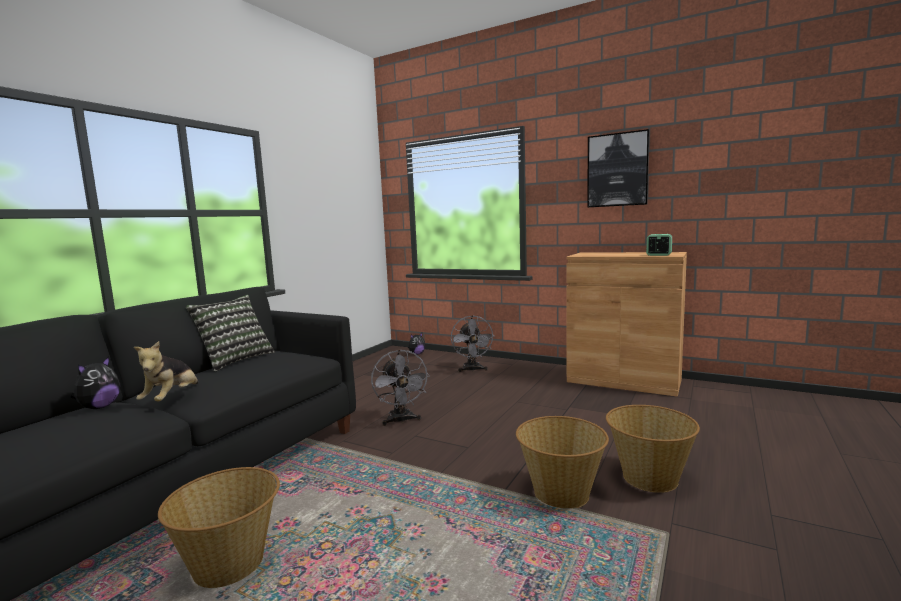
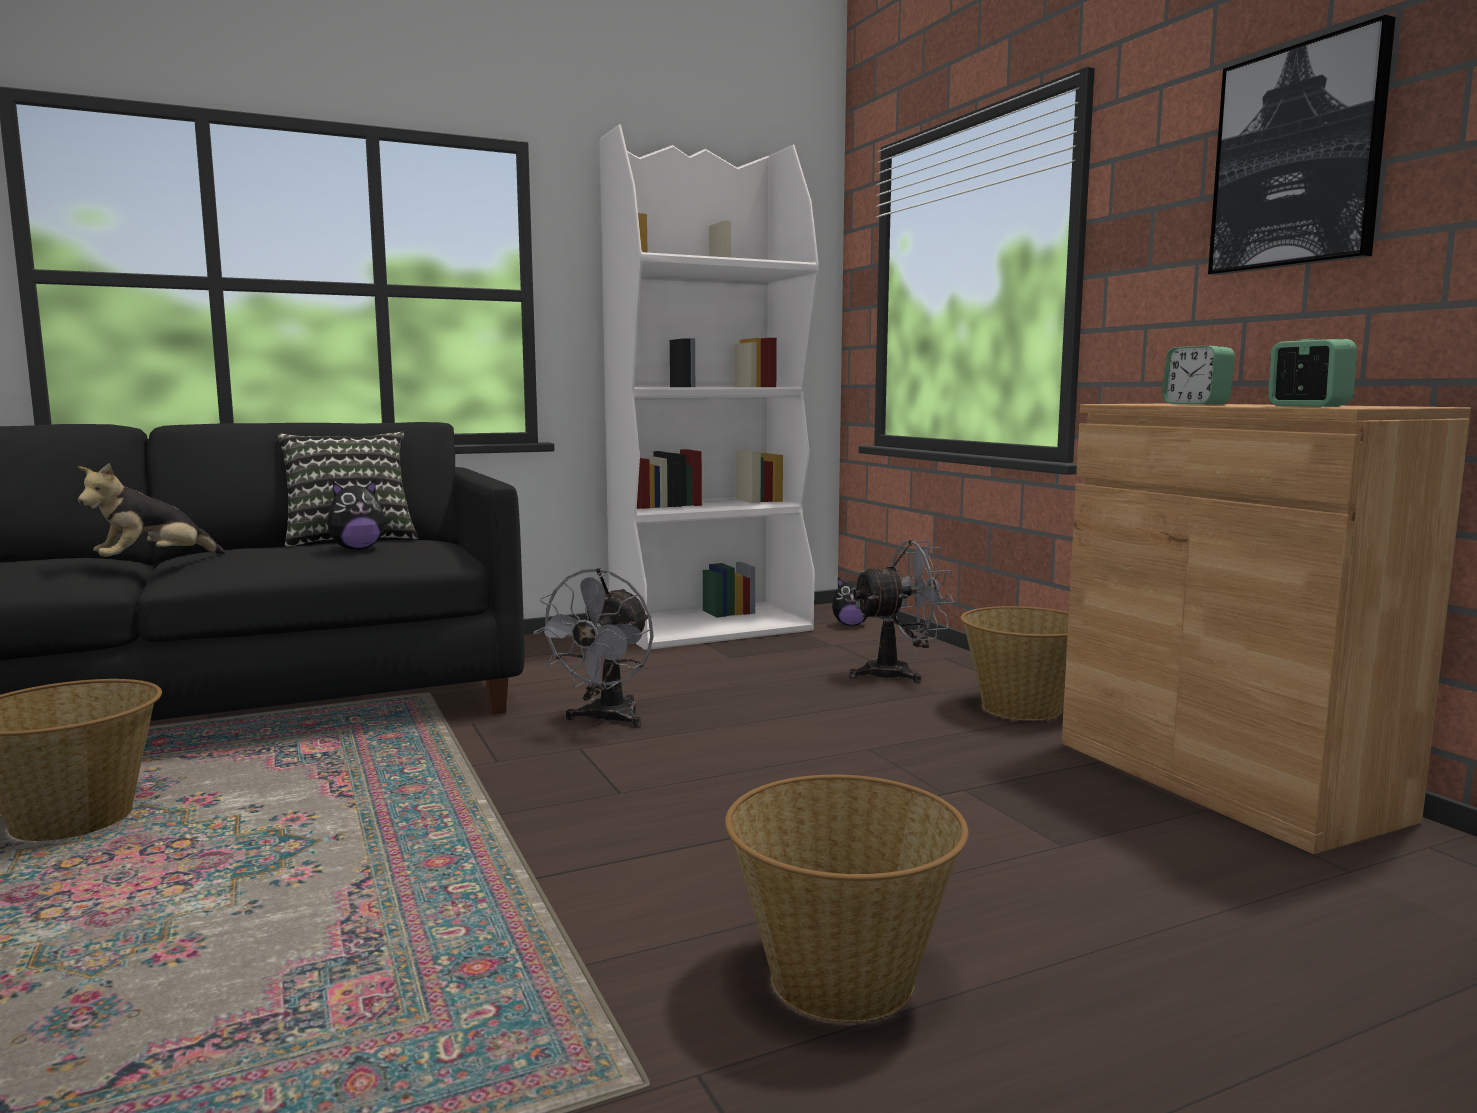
camera: 35 degrees right, 0 degrees up
(99, 407) = (78, 557): plush toy -> plush toy (357, 549)
(362, 368) = (711, 628): none -> white bookcase
(472, 370) = (899, 673): grey fan -> grey fan turned 135 degrees counterclockwise
(561, 492) = (612, 923): basket -> basket (1022, 707)
(607, 254) = (1195, 404): none -> alarm clock

